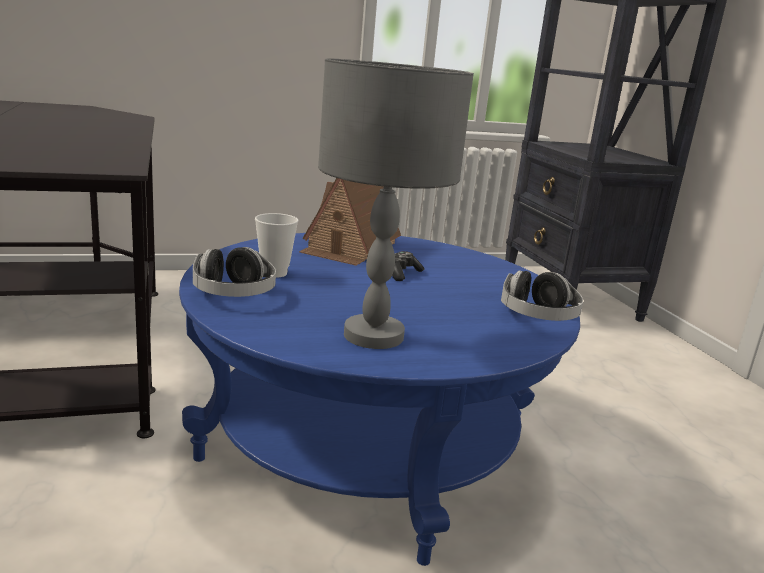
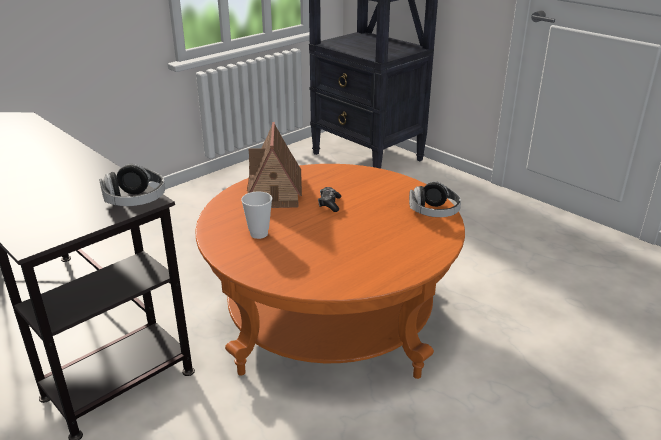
camera: 25 degrees left, 10 degrees up
(234, 295) = (259, 263): headphones -> headphones (135, 201)
(366, 443) = (330, 319): blue coffee table -> orange coffee table
(374, 335) = (368, 262): grey table lamp -> none

